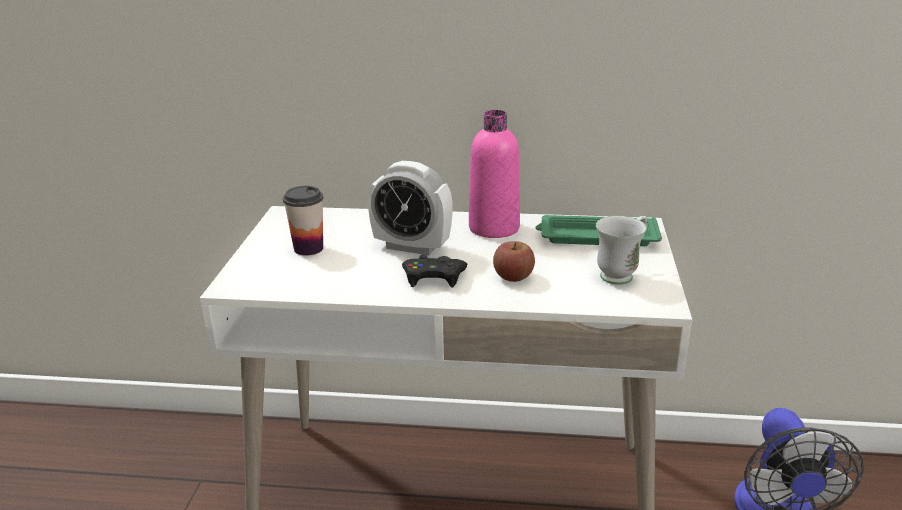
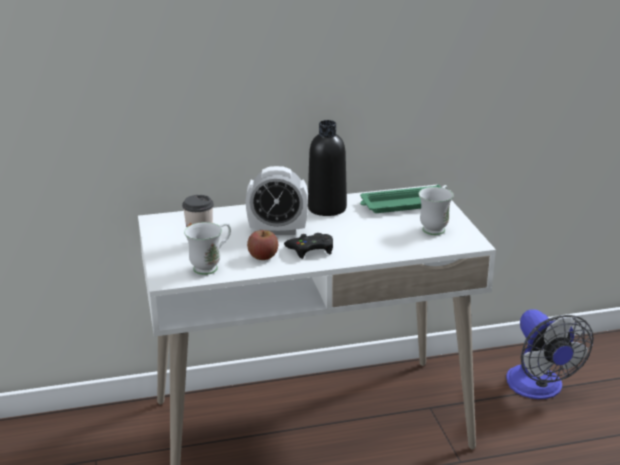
camera: 20 degrees left, 0 degrees up
(296, 279) = (211, 266): none -> white mug
(494, 228) = (327, 208): pink bottle -> black bottle
(513, 276) = (365, 240): apple -> apple (263, 256)

